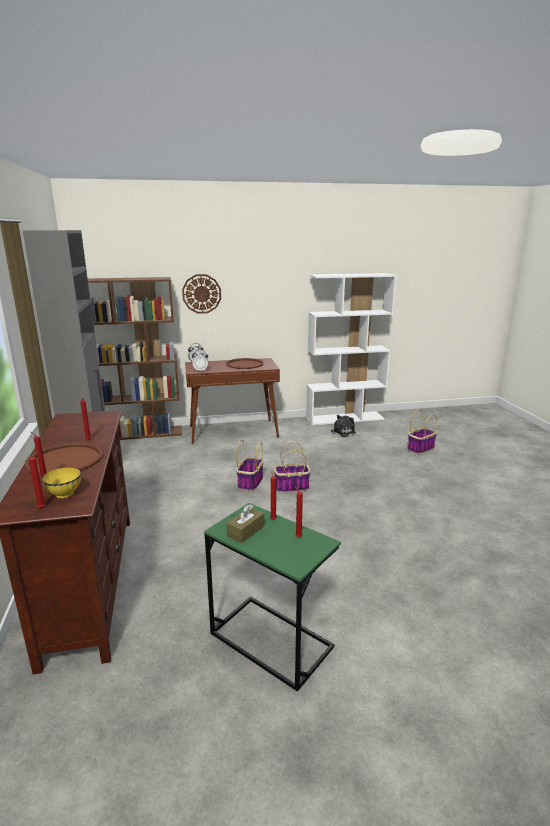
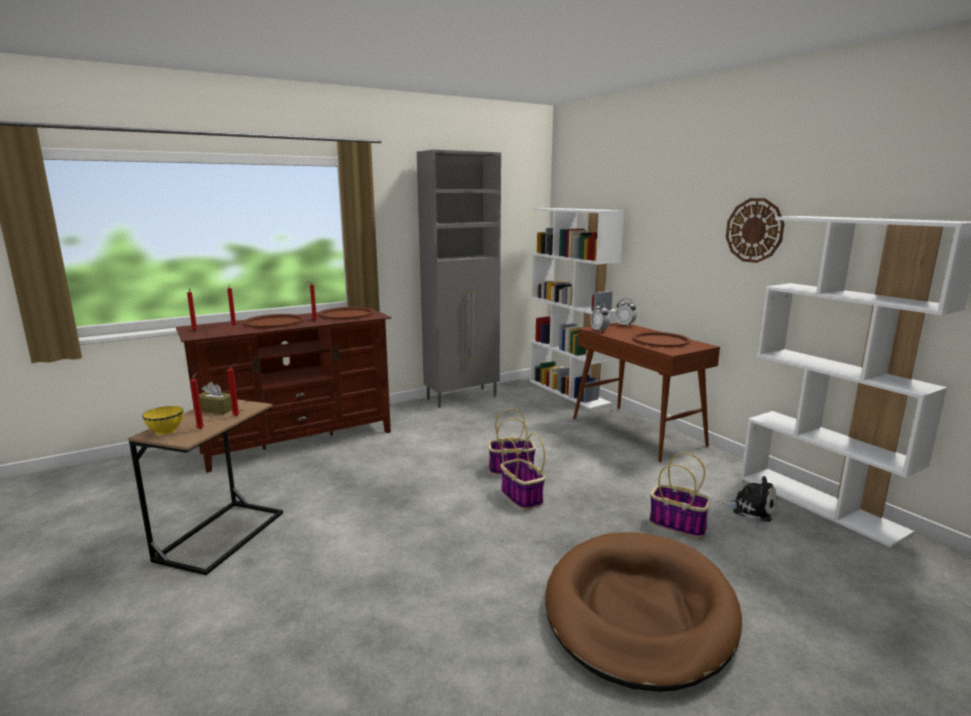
camera: 70 degrees right, 5 degrees down
(64, 494) = (214, 331): yellow bowl -> yellow bowl (165, 431)
(80, 425) = (346, 314): none -> brown tray
(141, 433) = (569, 392): brown bookcase -> white bookcase
(201, 294) = (653, 235): wall clock -> wall clock (754, 230)
(270, 640) = (221, 535): green side table -> brown side table
(416, 482) = (639, 612): none -> brown dog bed
(421, 448) = (808, 610): basket -> basket (678, 524)

